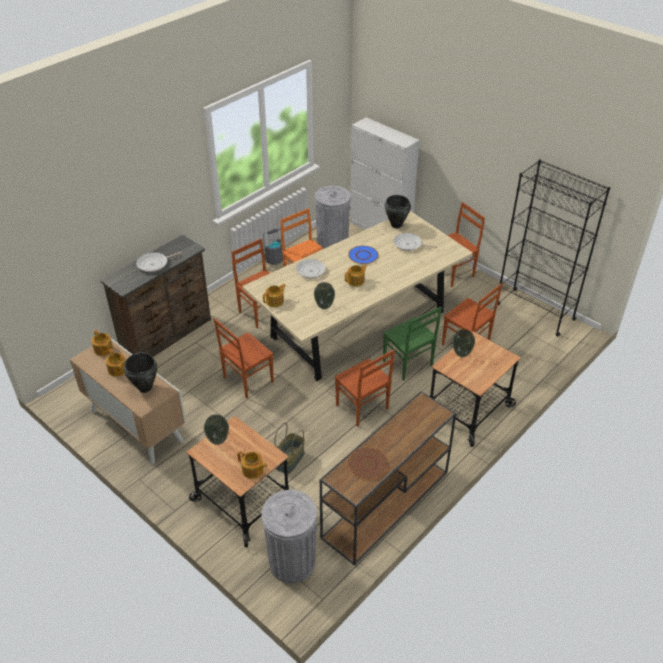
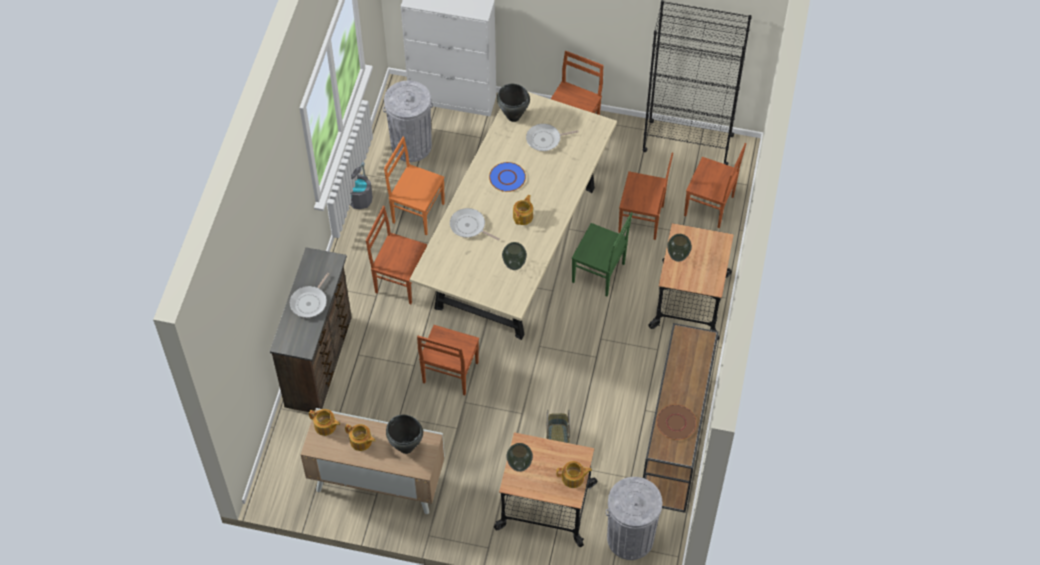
camera: 30 degrees left, 15 degrees up
(275, 301) = (459, 283): teapot -> none
(362, 408) = (587, 348): brown chair -> brown chair (709, 207)

